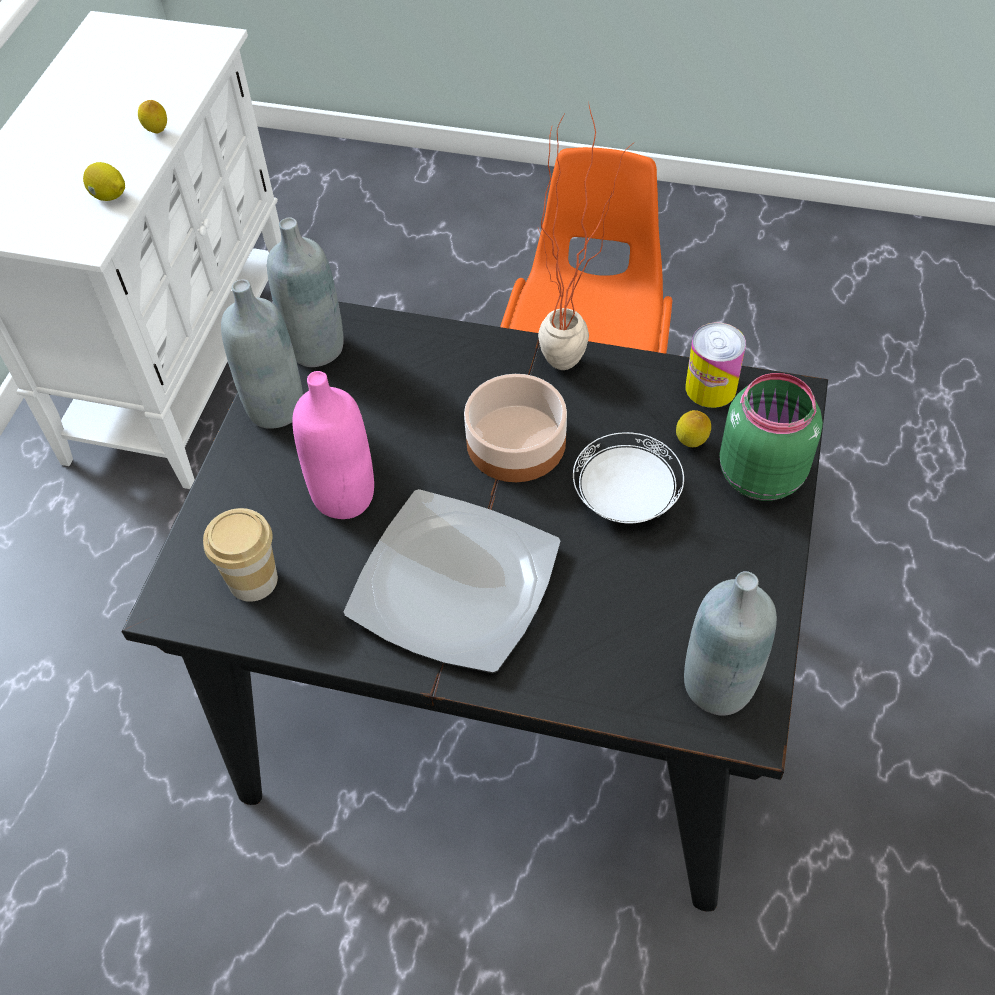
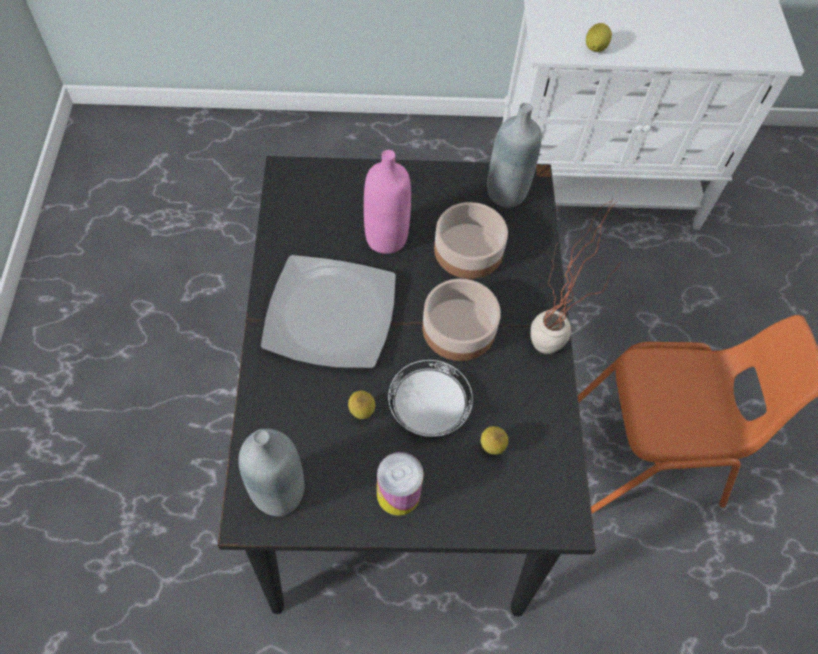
camera: 70 degrees right, 5 degrees up
(157, 132) = (667, 54): lemon -> lemon (362, 413)
(253, 580) = (312, 207): cup -> none
(275, 408) = (447, 184): grey bottle -> none
(397, 408) = (468, 251): none -> bowl
(710, 388) = (553, 455): can -> can (398, 494)
(759, 473) = (477, 502): green jar -> none

